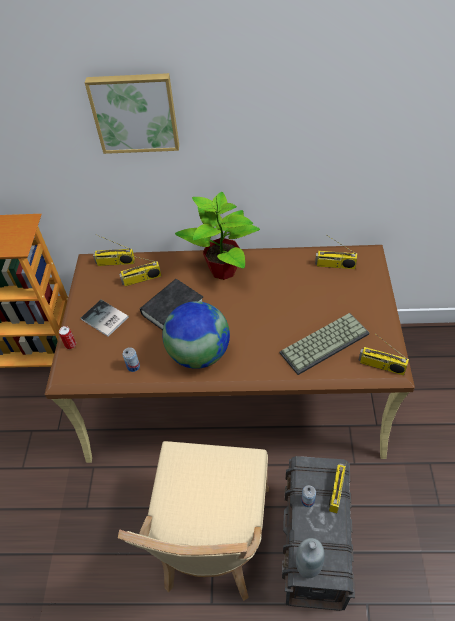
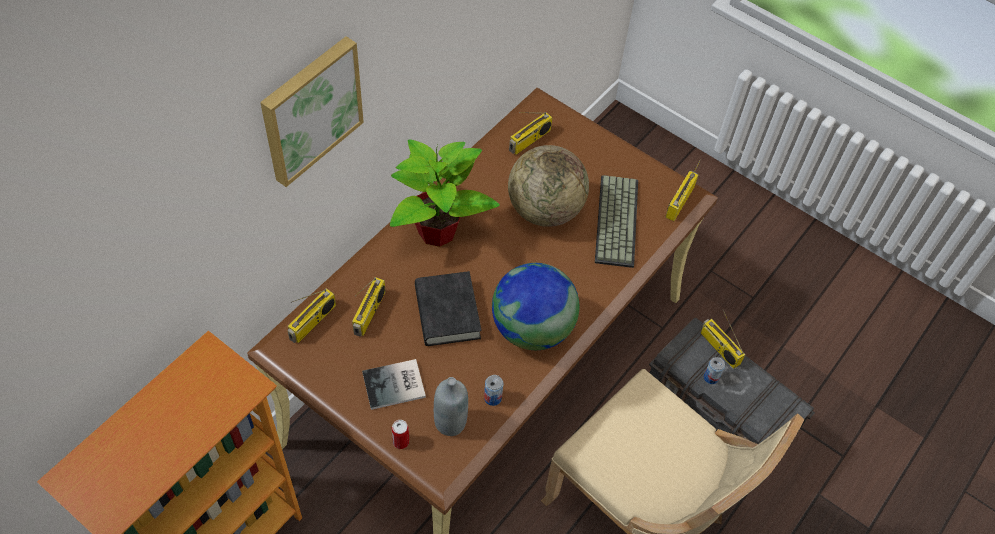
camera: 60 degrees left, 5 degrees up
(292, 304) = (544, 210): none -> globe
(308, 566) = (770, 423): grey bottle -> grey bottle (450, 423)
(381, 366) = (679, 201): radio -> radio turned 150 degrees clockwise

